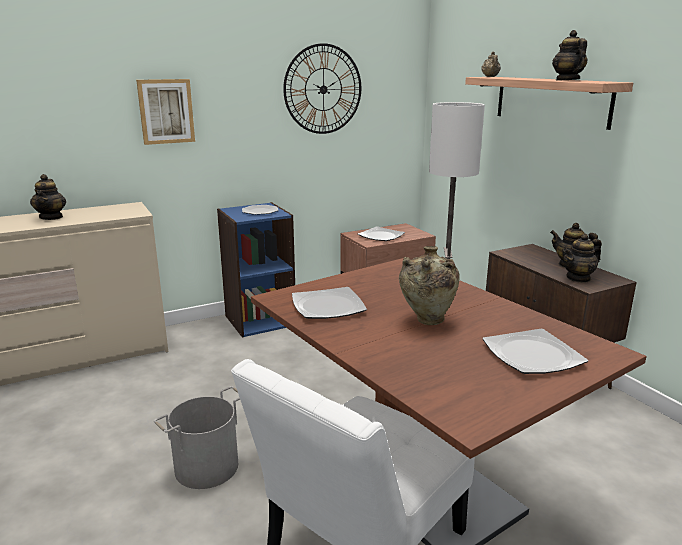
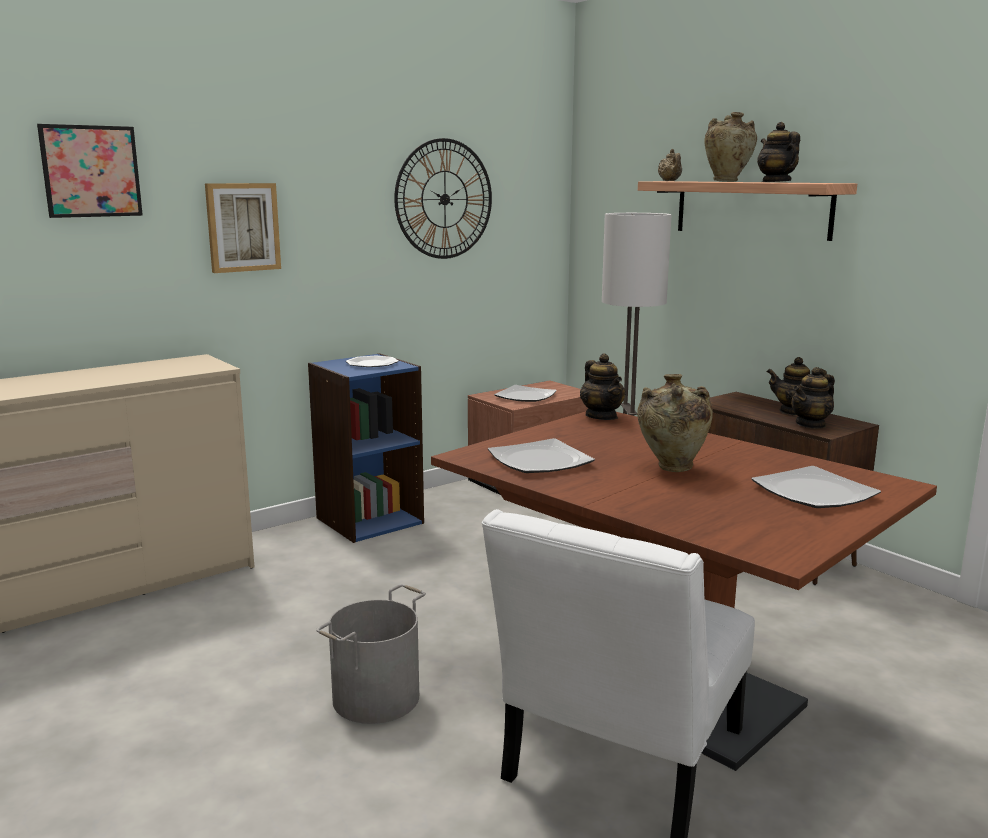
camera: 10 degrees left, 5 degrees down
(51, 72) = (91, 171): none -> picture
(51, 217) = (92, 376): teapot -> teapot (602, 416)
(531, 78) = (727, 181): none -> beige vase

